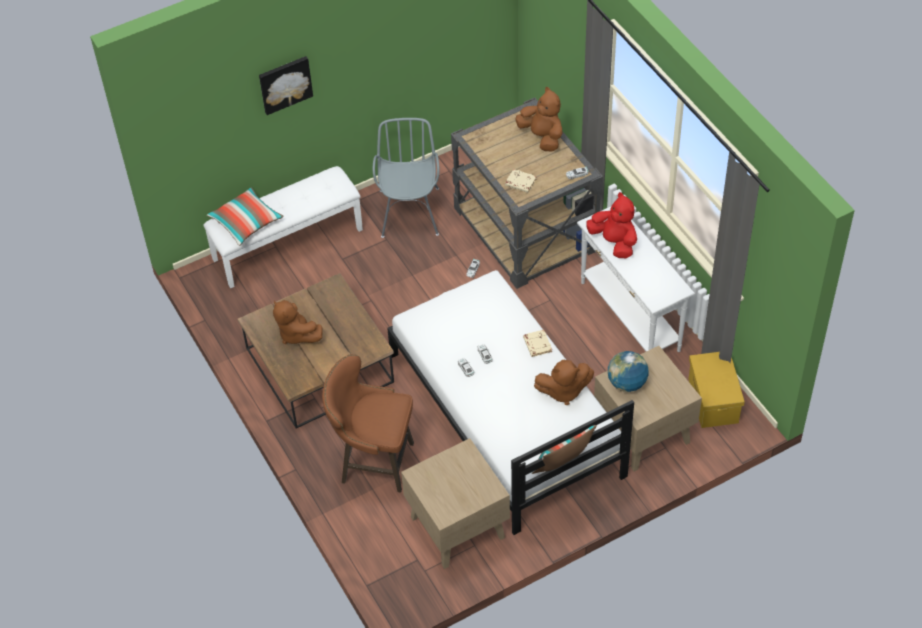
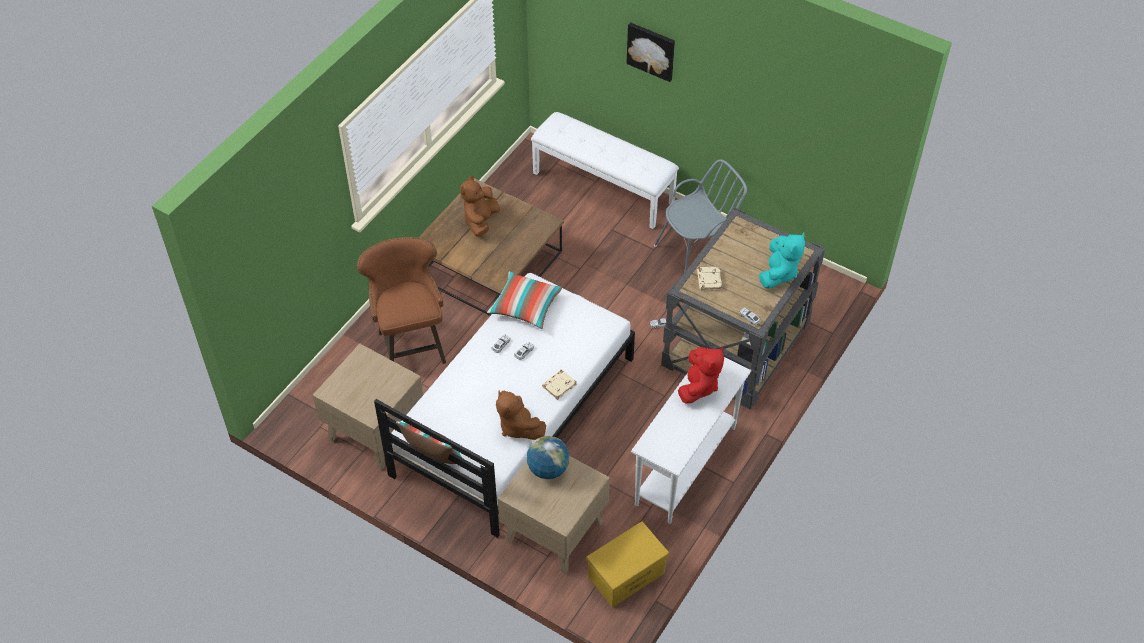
camera: 60 degrees right, 0 degrees up
(246, 222) = (570, 135): pillow -> pillow (525, 306)
(542, 137) = (778, 273): brown plush toy -> turquoise plush toy

